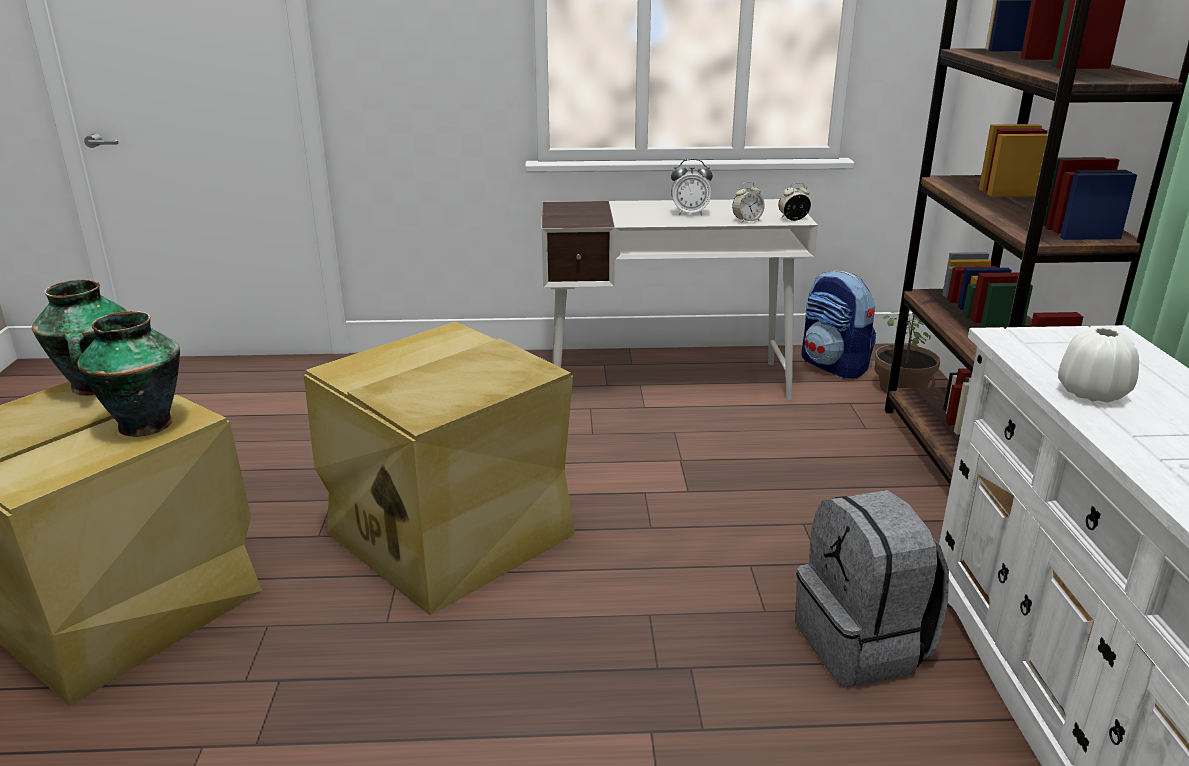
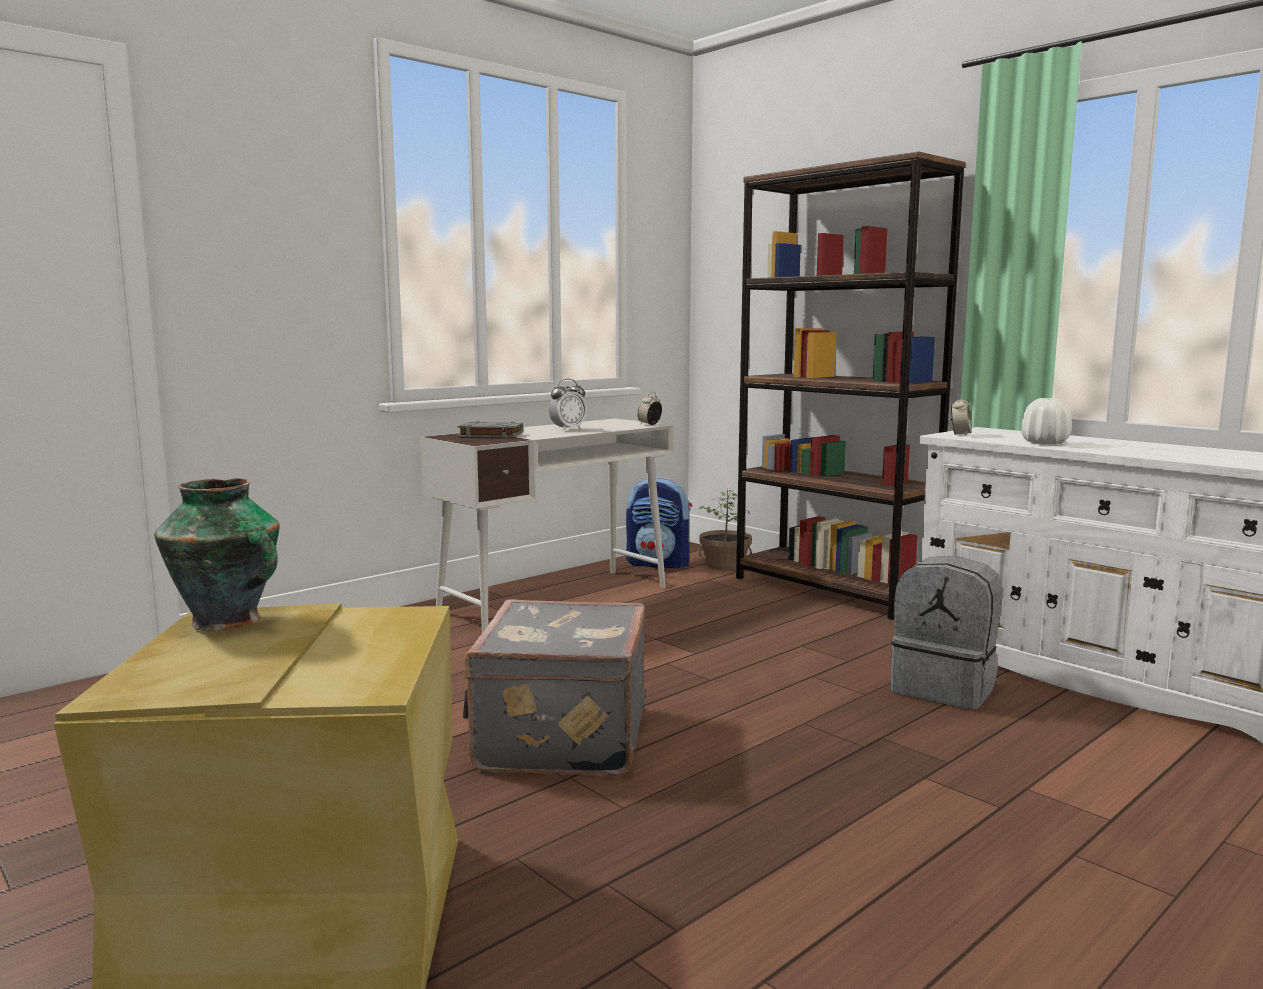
camera: 40 degrees left, 15 degrees down
(145, 424) = (373, 627): vase -> none
(447, 533) = (559, 738): beige storage box -> grey suitcase
(599, 210) = (490, 435): none -> grey book
(747, 220) = (621, 428): alarm clock -> alarm clock (960, 435)

